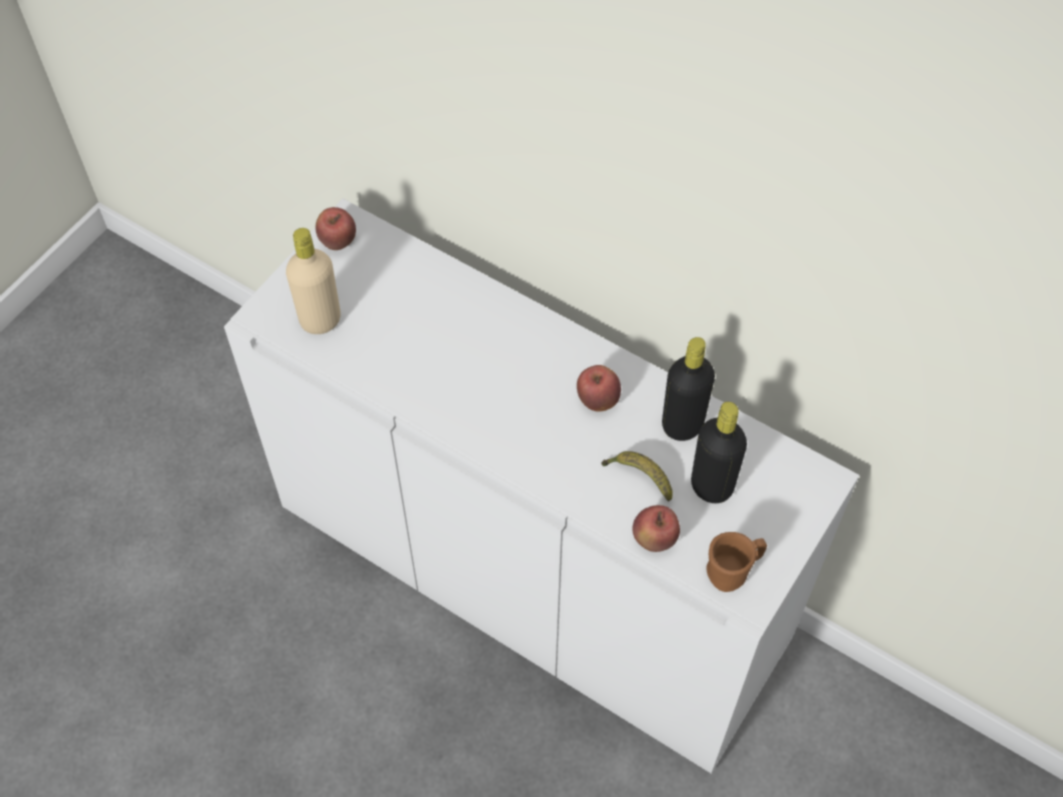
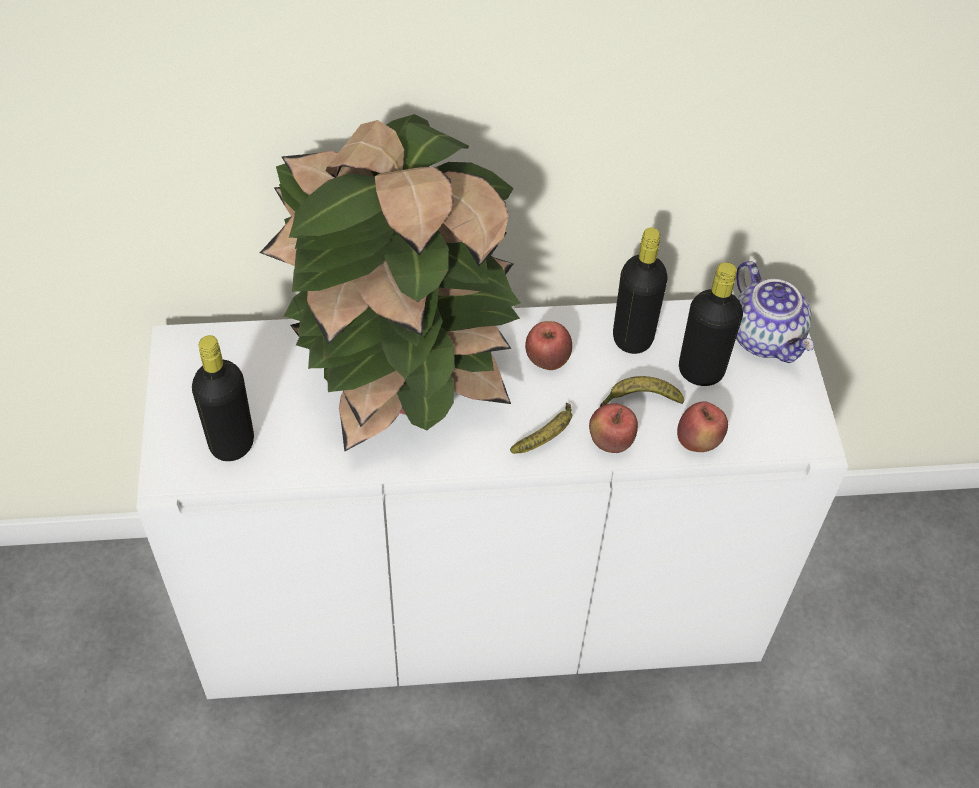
camera: 40 degrees left, 5 degrees down
(320, 320) = (232, 443): beige bottle -> black bottle
(338, 242) = (185, 366): apple -> apple (610, 443)
(474, 350) = (401, 384): none -> potted plant
(543, 458) = (547, 436): none -> banana
(733, 571) = (779, 426): brown mug -> none
(794, 494) = (766, 338): none -> teapot

